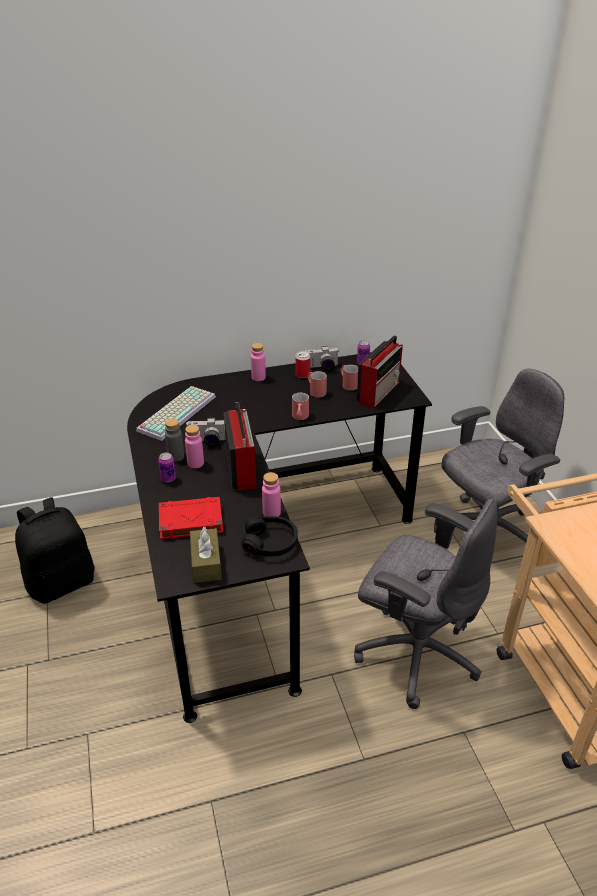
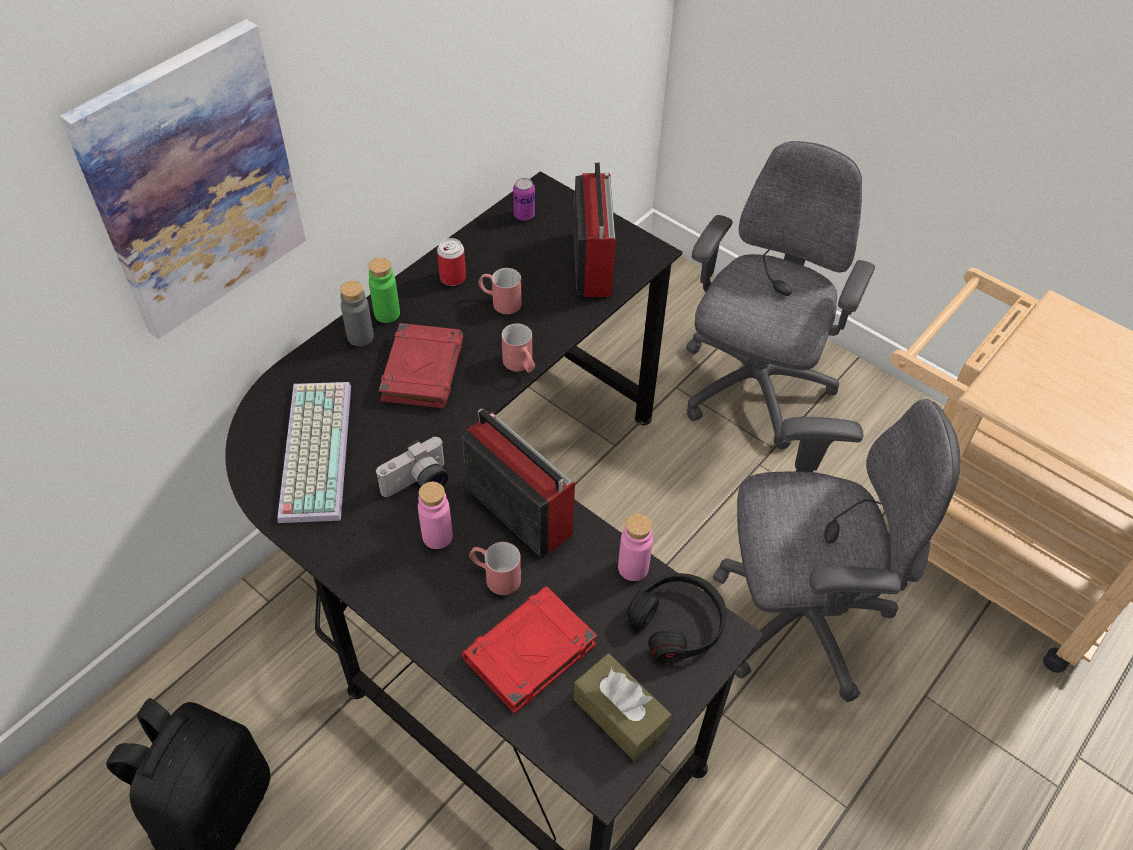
camera: 35 degrees left, 15 degrees up
(168, 478) = (421, 590): can -> none
(169, 261) = (194, 183): none -> picture
(176, 456) = (394, 540): grey bottle -> grey bottle (360, 337)
(252, 402) = (422, 369): none -> red book
(258, 377) = (387, 313): pink bottle -> green bottle
(321, 367) = (470, 250): camera -> none
(348, 384) = (537, 266): red mug -> red mug (495, 576)

